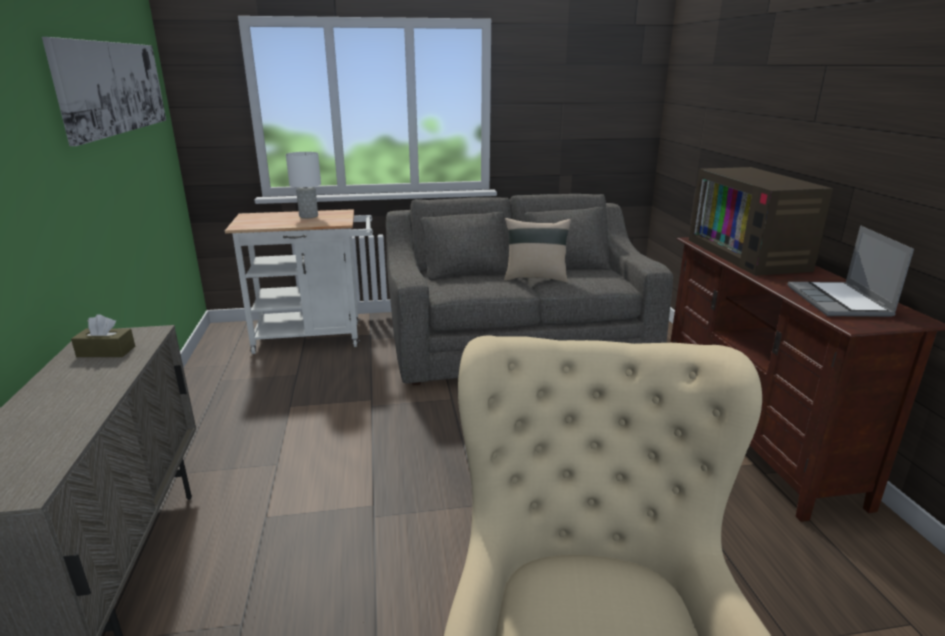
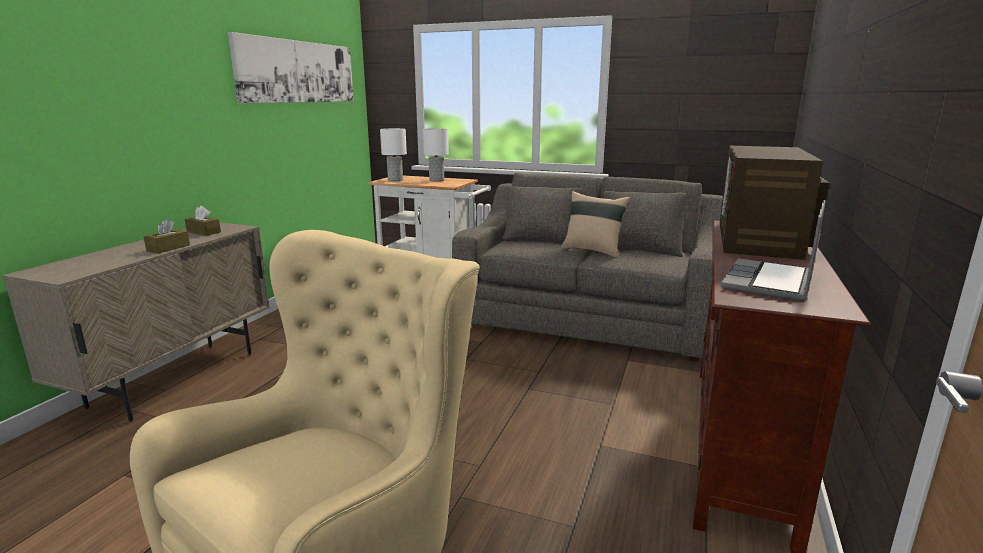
camera: 30 degrees right, 5 degrees down
(105, 392) = (168, 248): none -> brown tissue box
(255, 222) = (395, 180): none -> white table lamp

